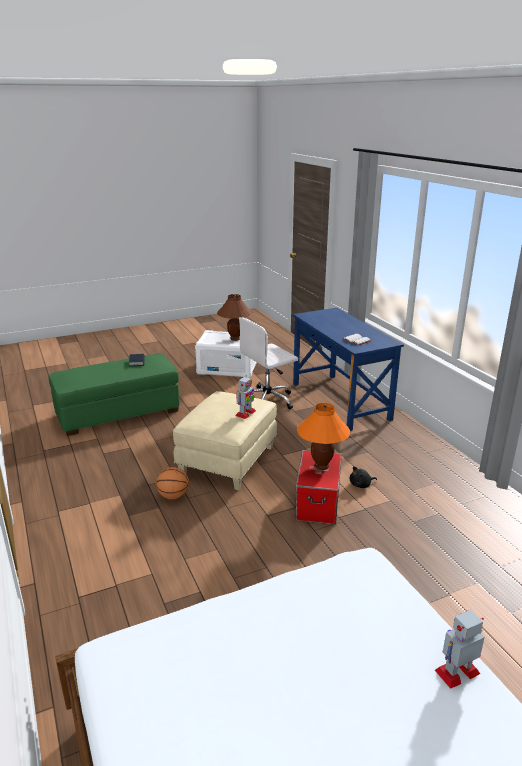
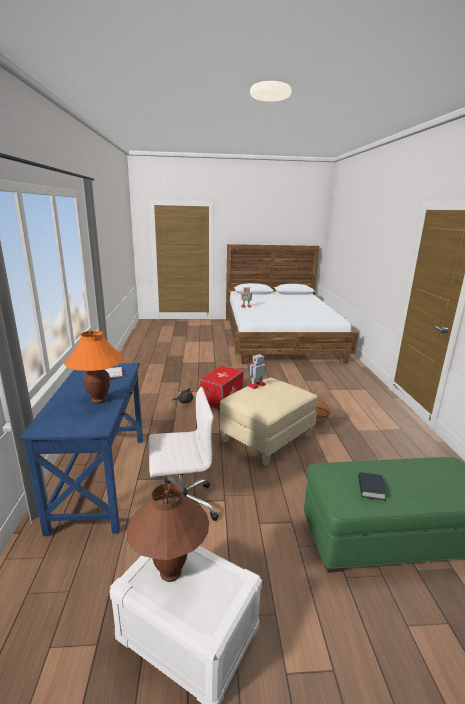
camera: 160 degrees left, 5 degrees down
(321, 466) = (219, 375): orange table lamp -> orange table lamp (99, 400)

